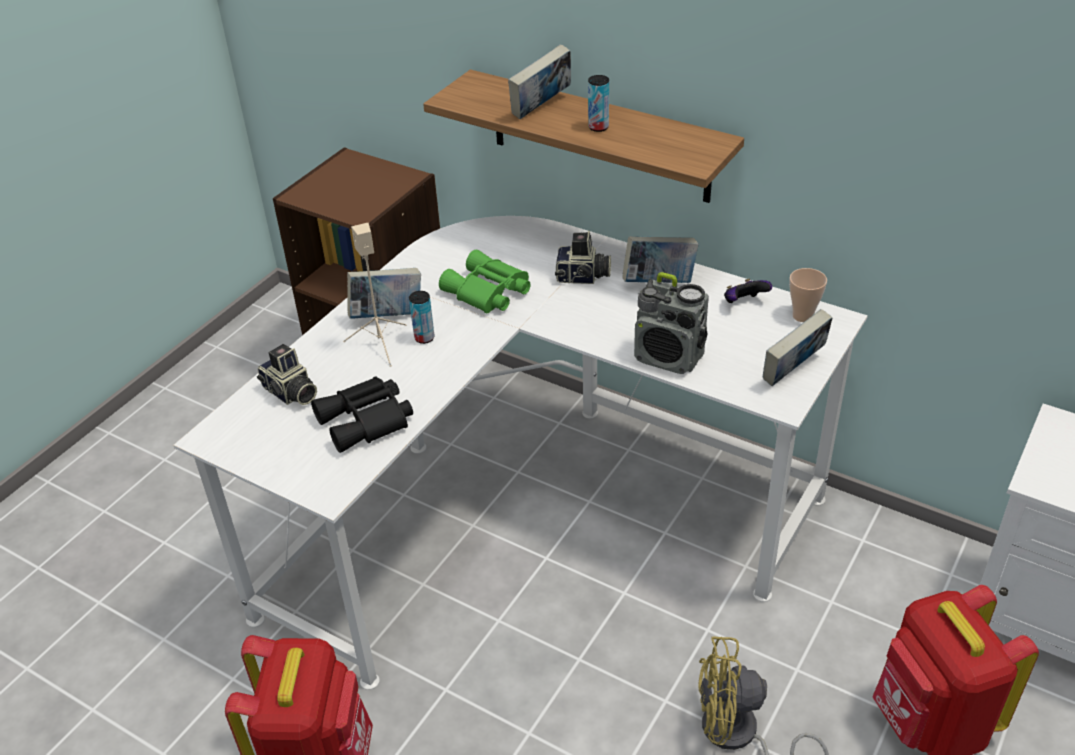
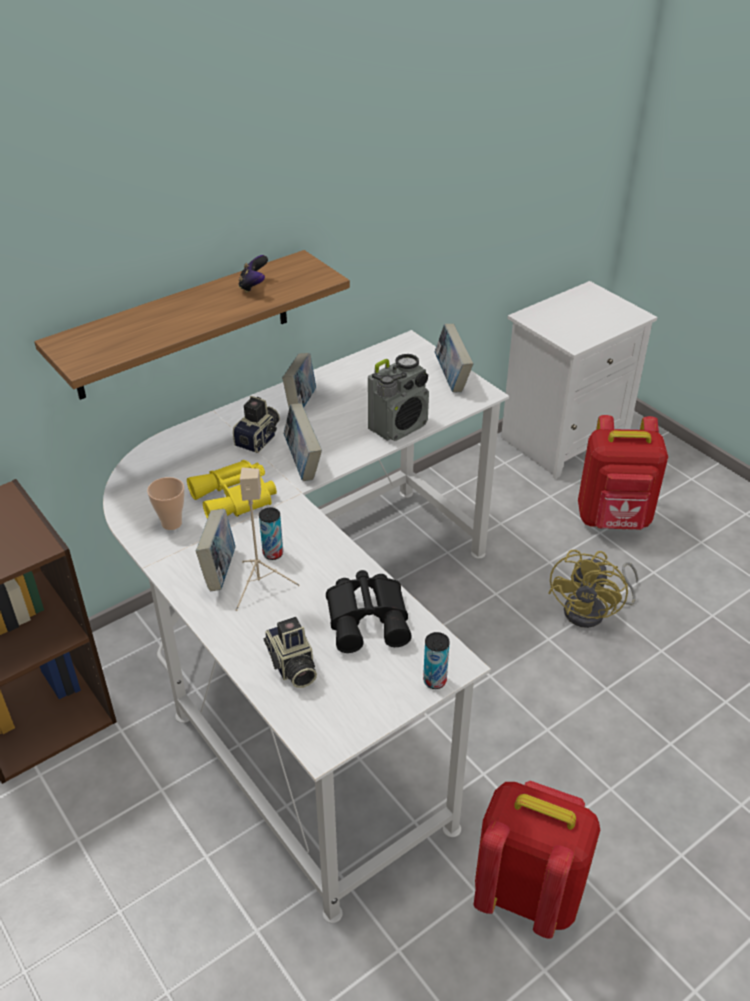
camera: 70 degrees left, 0 degrees up
(290, 393) = (291, 666): camera -> camera turned 90 degrees clockwise
(487, 292) = (236, 498): green binoculars -> yellow binoculars
(541, 108) = (160, 321): book -> book (303, 463)
(598, 127) = (224, 302): can -> can (434, 681)
(744, 303) = (358, 373): game controller -> game controller (253, 286)
(802, 316) = (393, 354): cup -> cup (171, 523)

